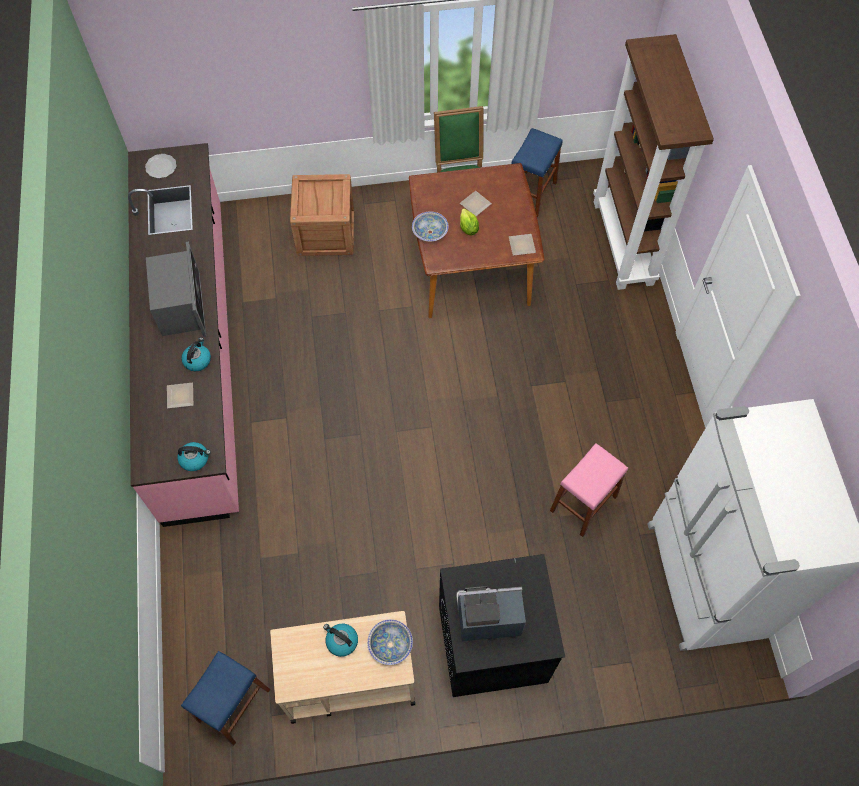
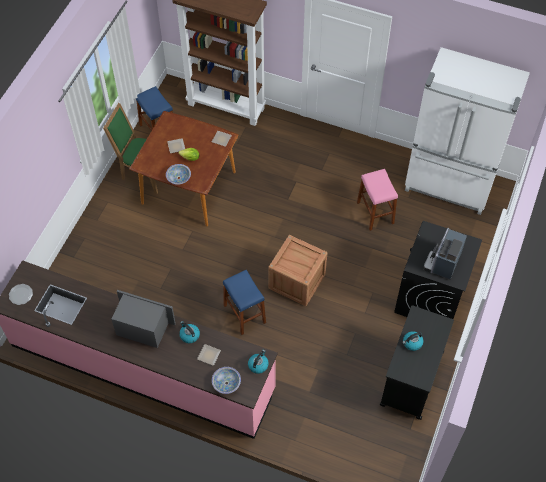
camera: 60 degrees left, 5 degrees down
(233, 705) = (393, 446): blue stool -> blue stool (244, 314)
(325, 232) = (102, 251): crate -> crate (297, 281)
(349, 680) = (411, 378): beige cart -> black cart
(390, 644) = (427, 320): bowl -> bowl (226, 383)

